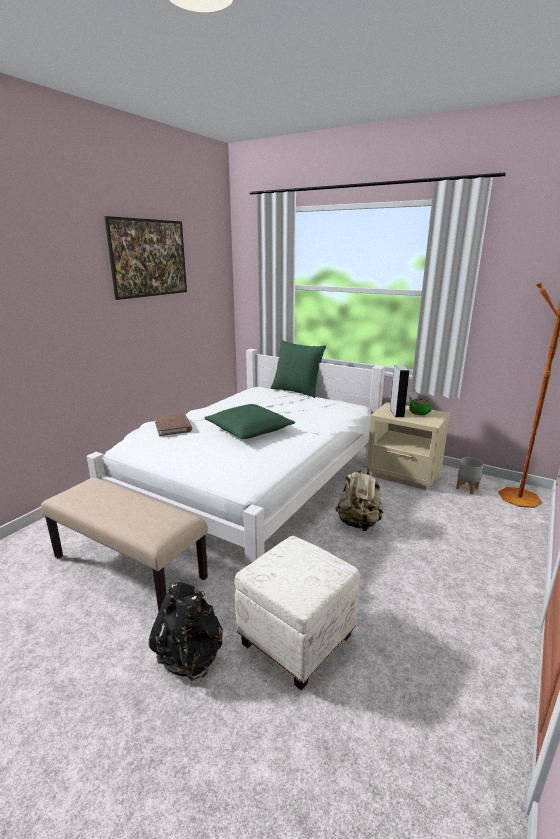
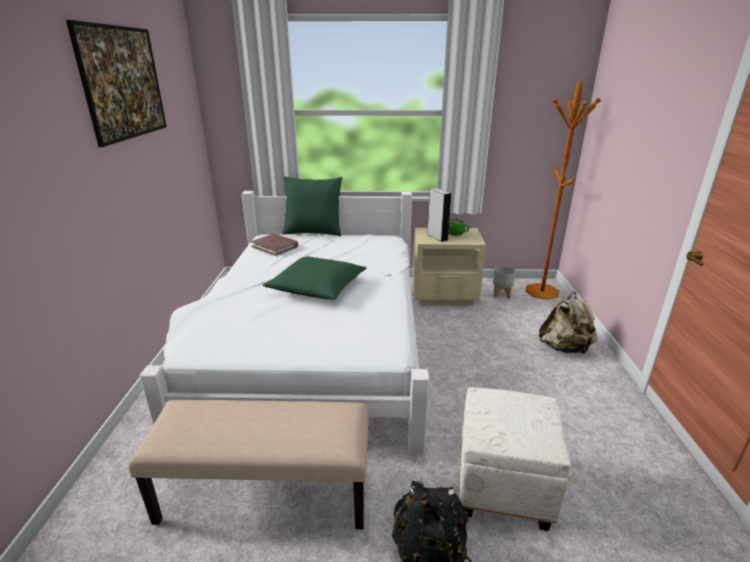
camera: 30 degrees left, 5 degrees up
(173, 427) = (225, 305): brown book -> brown book (275, 246)
(358, 523) = (450, 354): beige backpack -> beige backpack (565, 348)

